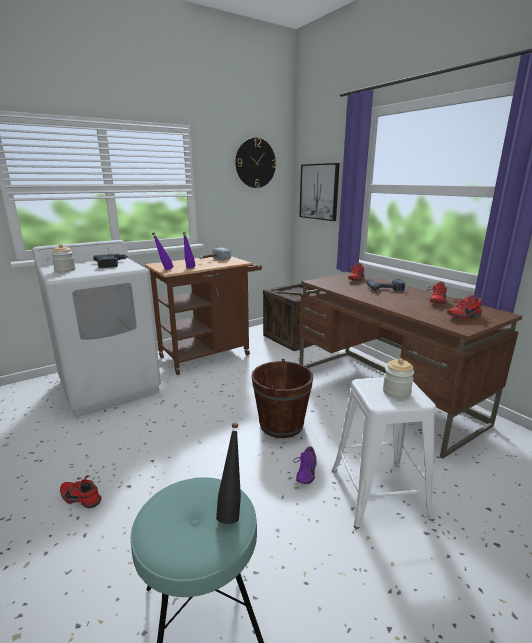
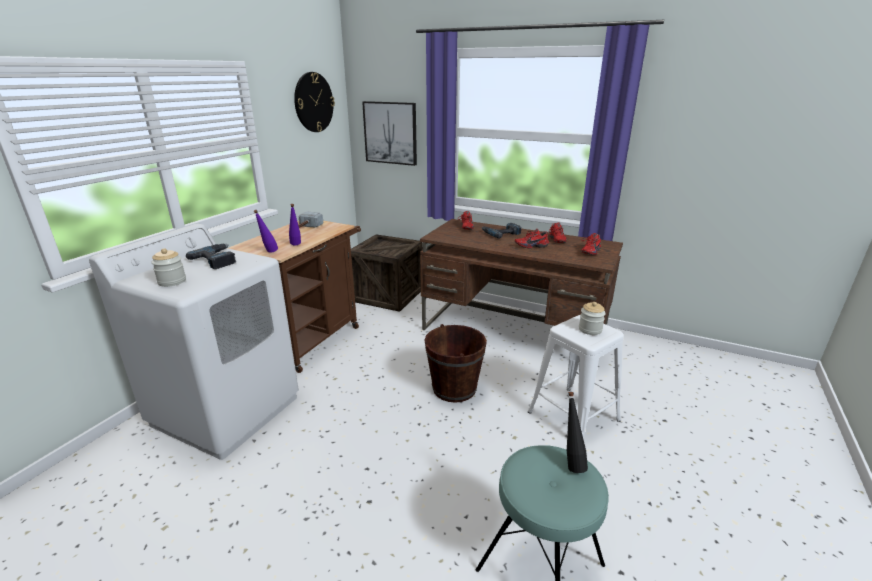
camera: 30 degrees left, 5 degrees up
(82, 497) = (332, 533): red shoe -> red shoe (531, 246)
(304, 473) = (510, 423): purple shoe -> none

